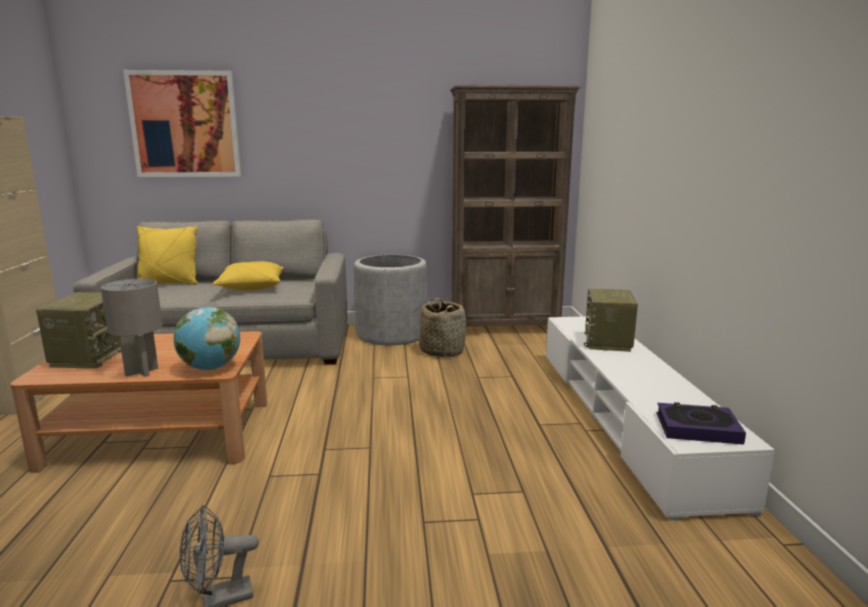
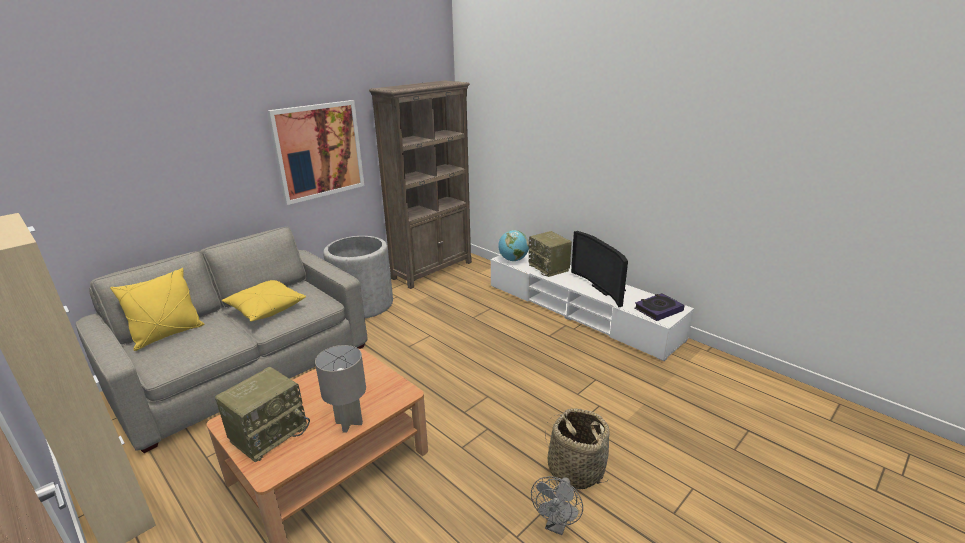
camera: 40 degrees left, 10 degrees up
(91, 356) = (269, 433): radio -> radio turned 75 degrees clockwise
(185, 124) = (113, 159): picture -> picture (319, 151)
(210, 368) = (393, 394): globe -> globe (513, 260)
(442, 351) = (421, 305): basket -> basket (575, 469)
(649, 381) = (604, 289): none -> television

